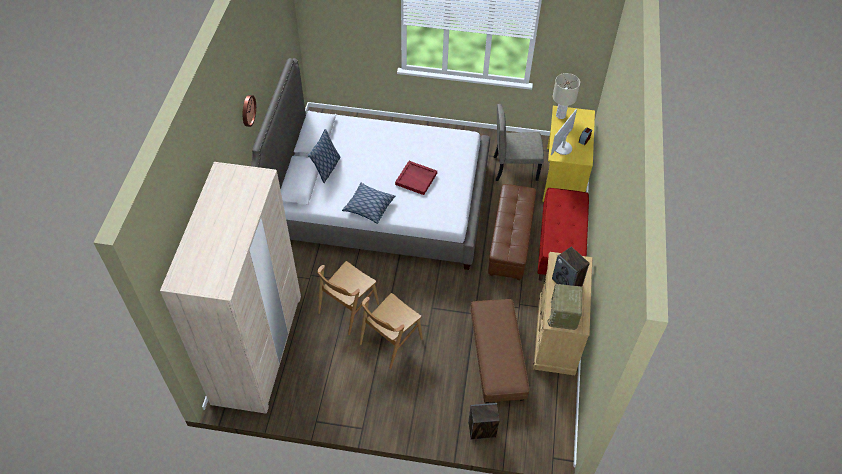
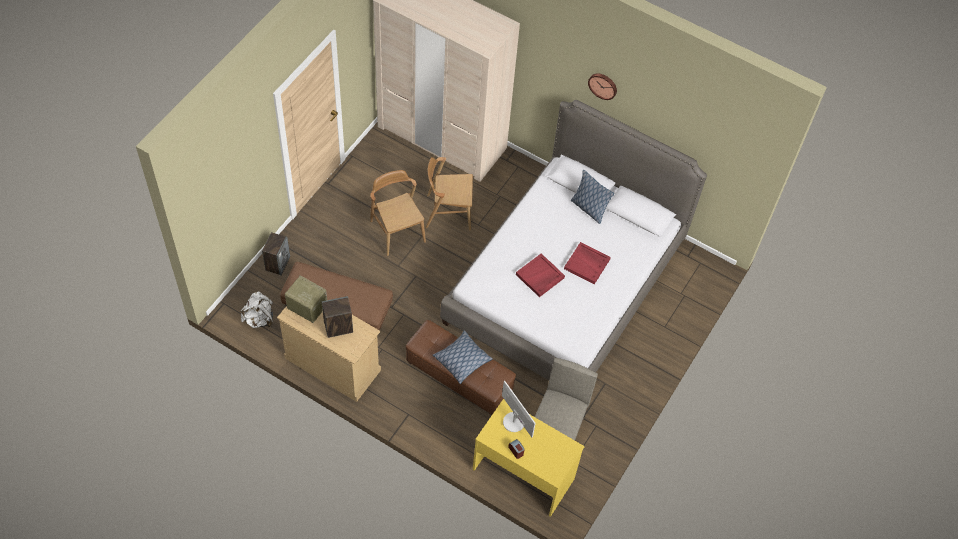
camera: 110 degrees right, 5 degrees up
(348, 308) = (448, 212): brown chair -> brown chair turned 60 degrees counterclockwise
(369, 207) = (522, 225): pillow -> pillow (462, 360)
(385, 154) = (587, 264): none -> red tray
(550, 417) = (259, 318): none -> white backpack
(560, 115) = (564, 446): beige table lamp -> none
(560, 249) = (427, 418): red bench -> none

